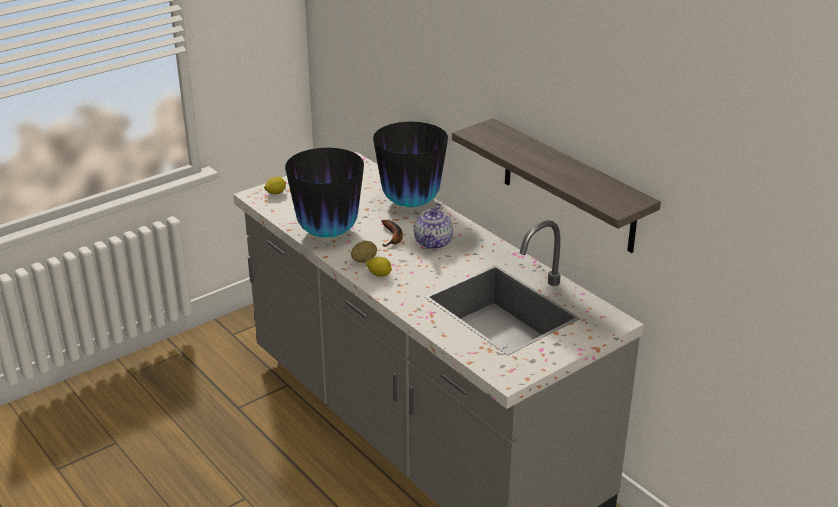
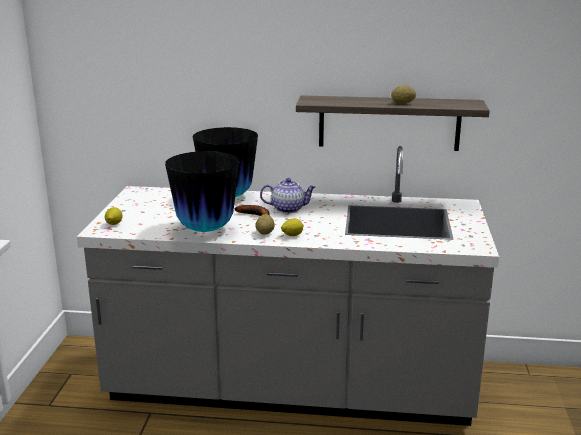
camera: 45 degrees left, 10 degrees down
(433, 243) = (288, 209): teapot -> teapot turned 60 degrees counterclockwise
(555, 172) = (403, 103): none -> potato

